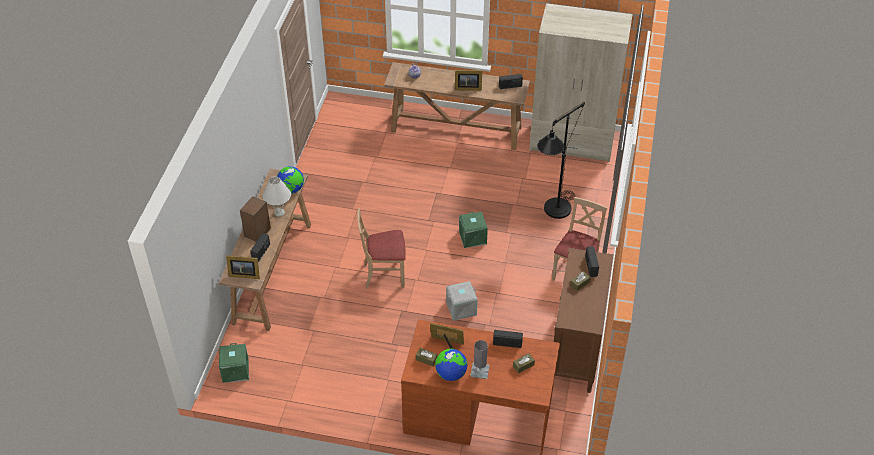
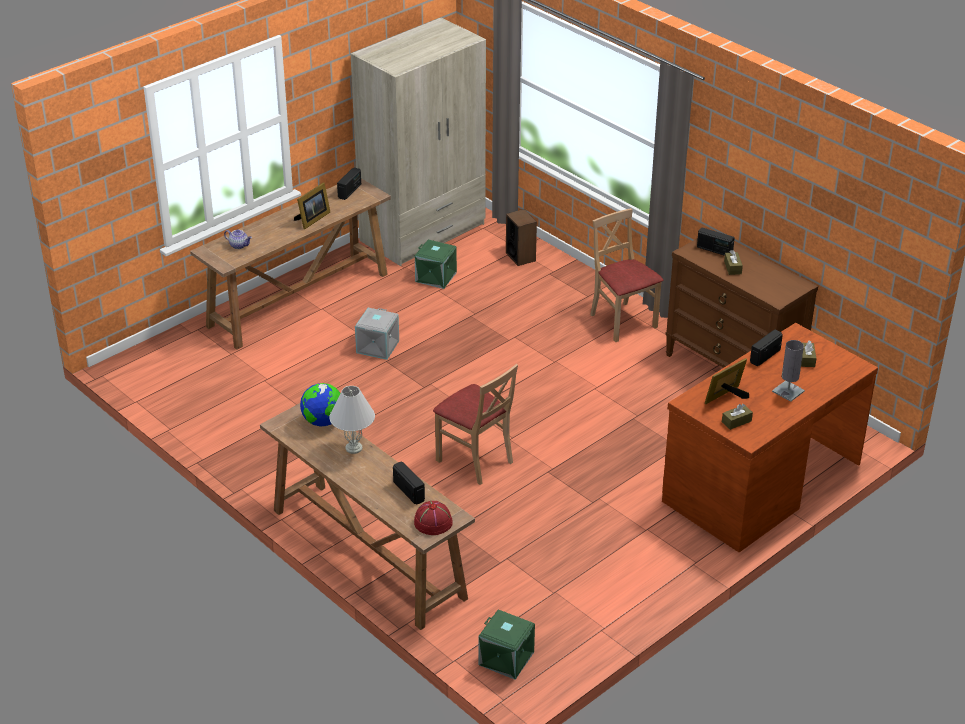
camera: 55 degrees left, 10 degrees down
(244, 274) = (433, 521): picture frame -> red hat
(257, 232) = (368, 480): speaker -> speaker (520, 256)
(384, 274) = (475, 460): beige chair -> beige chair turned 75 degrees counterclockwise
(451, 374) = (774, 413): globe -> none
(461, 309) = (592, 425): grey storage box -> grey storage box (378, 347)
(472, 237) = (489, 367): green storage box -> green storage box (435, 277)
(553, 213) = (518, 295): black floor lamp -> none

